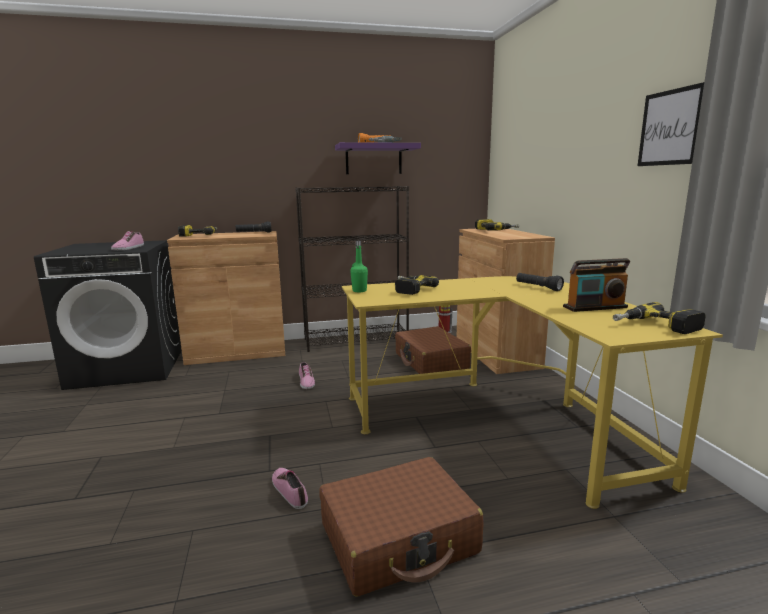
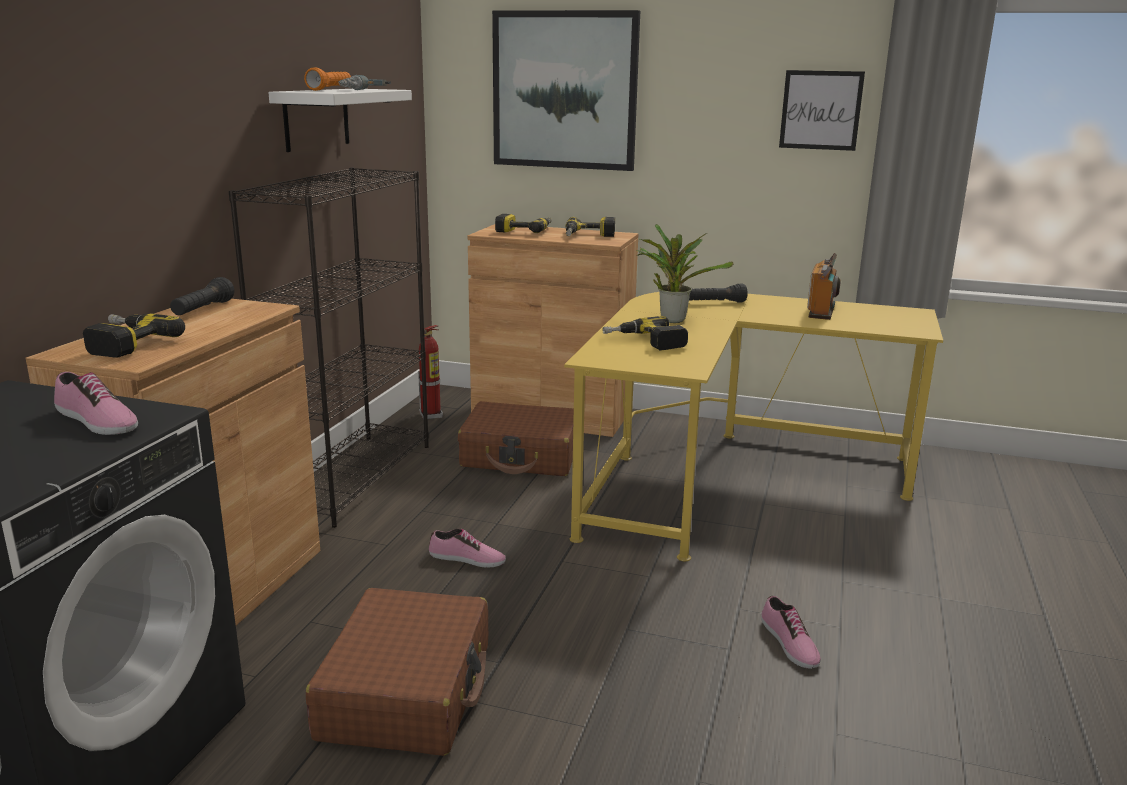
camera: 60 degrees left, 5 degrees up
(290, 490) = (788, 643): shoe -> shoe turned 105 degrees counterclockwise
(359, 291) = (617, 362): green bottle -> none
(373, 159) = (316, 119): purple shelf -> white shelf
(399, 539) = (914, 600): brown suitcase -> brown suitcase (407, 691)
(471, 286) = (671, 319): none -> potted plant
(535, 138) = (564, 91): none -> picture
(656, 327) = (902, 315): power drill -> power drill (589, 236)

